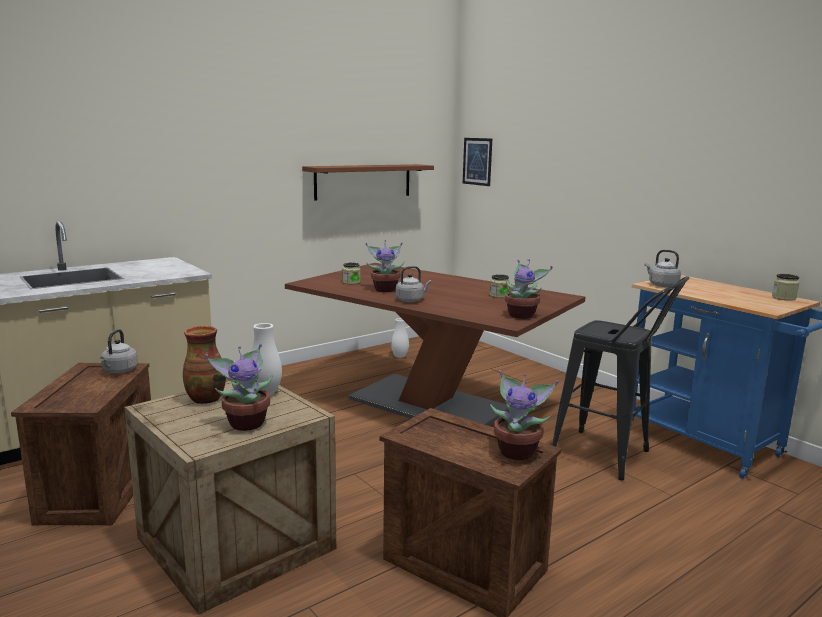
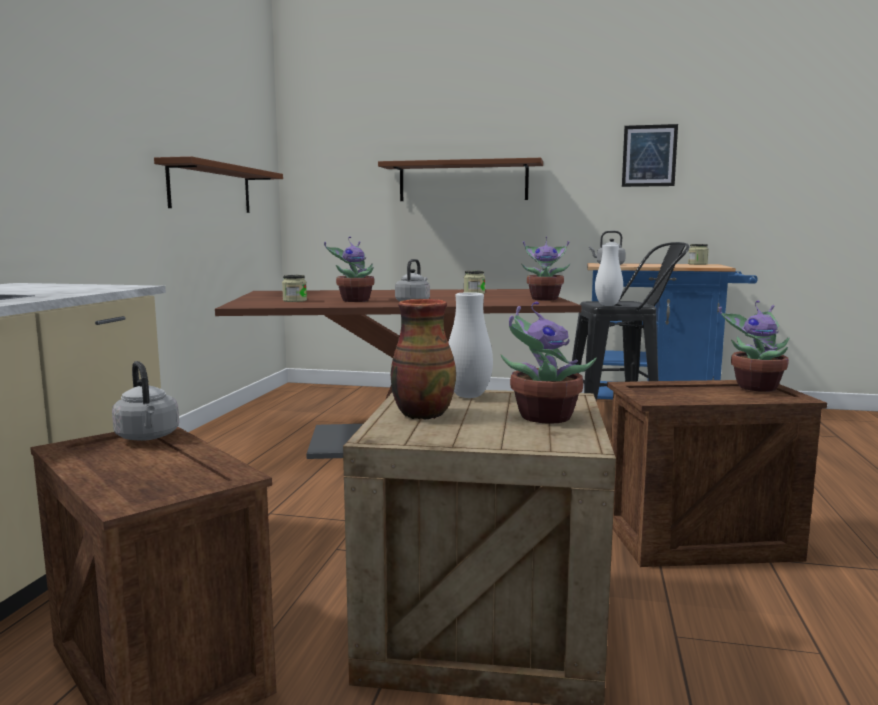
camera: 40 degrees left, 5 degrees down
(399, 356) = (283, 412): white vase -> white vase (608, 305)
(477, 161) = (316, 174): picture -> picture (649, 156)
(579, 178) = (463, 181): none -> brown shelf

